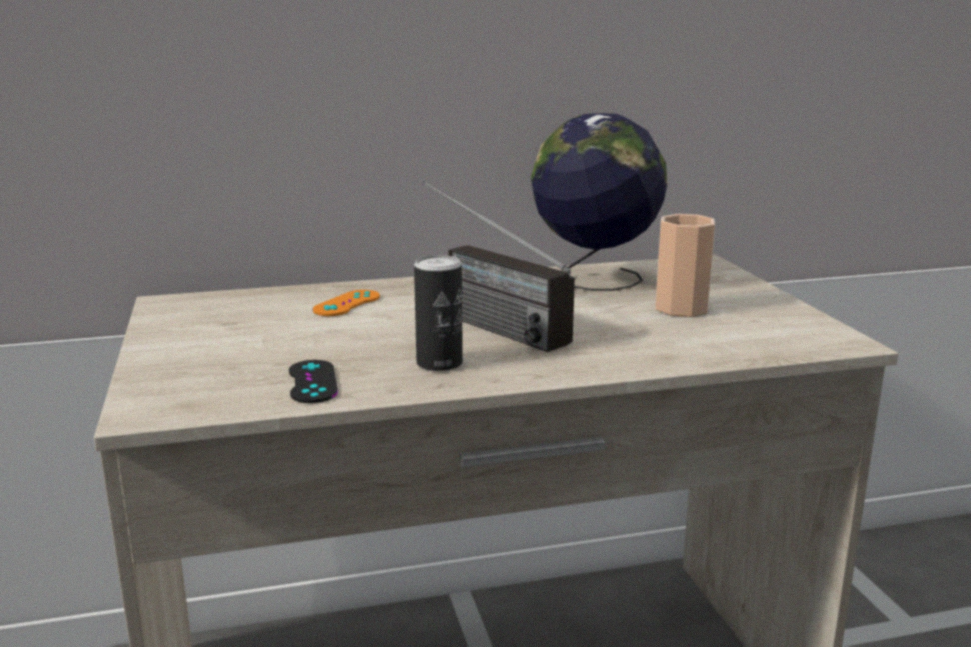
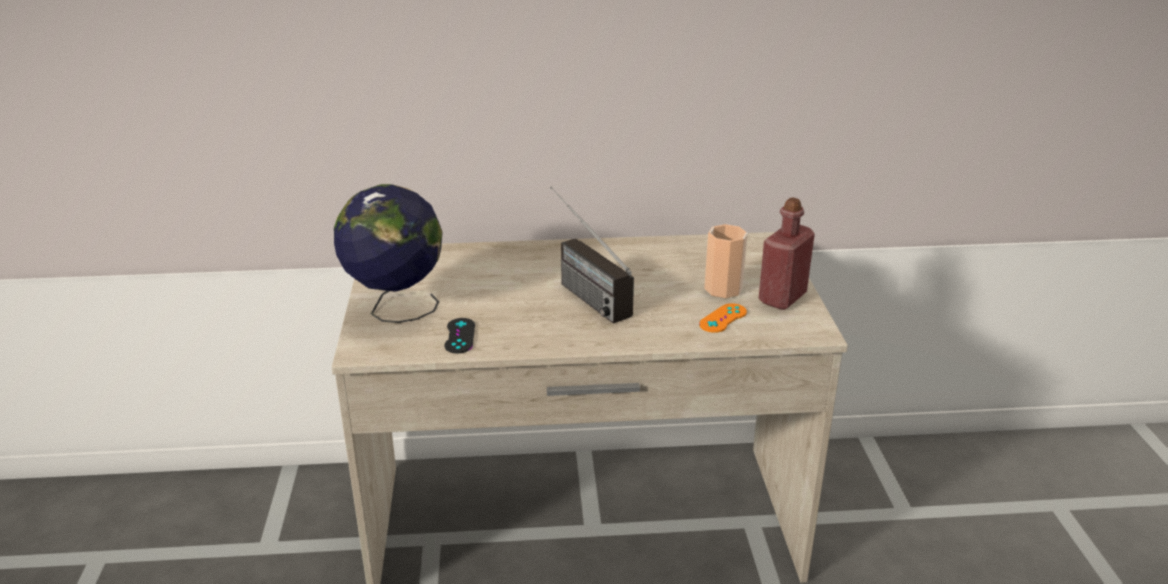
camera: 10 degrees right, 10 degrees up
(347, 303) = (497, 265): orange game controller -> orange game controller (723, 318)
(439, 363) = (541, 327): can -> none
(594, 281) = (675, 256): globe -> globe (395, 309)
(768, 312) = (782, 298): none -> red bottle

